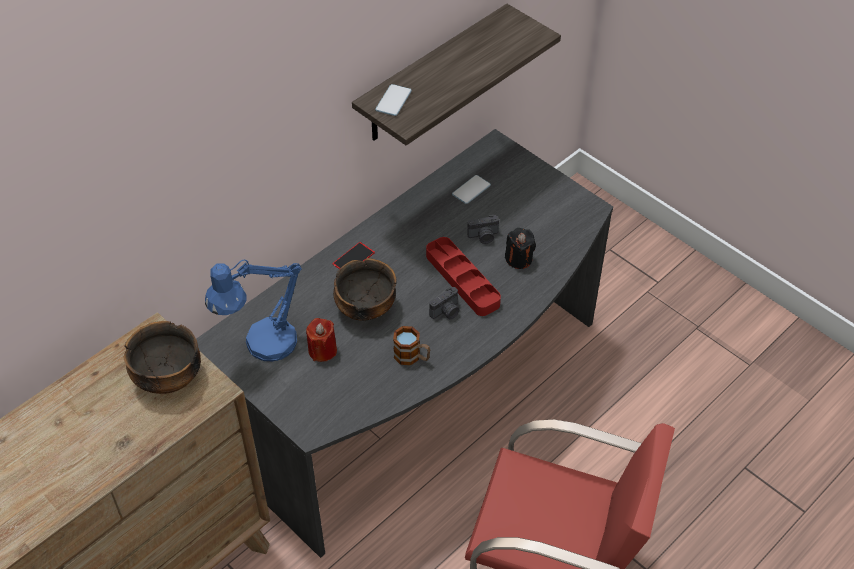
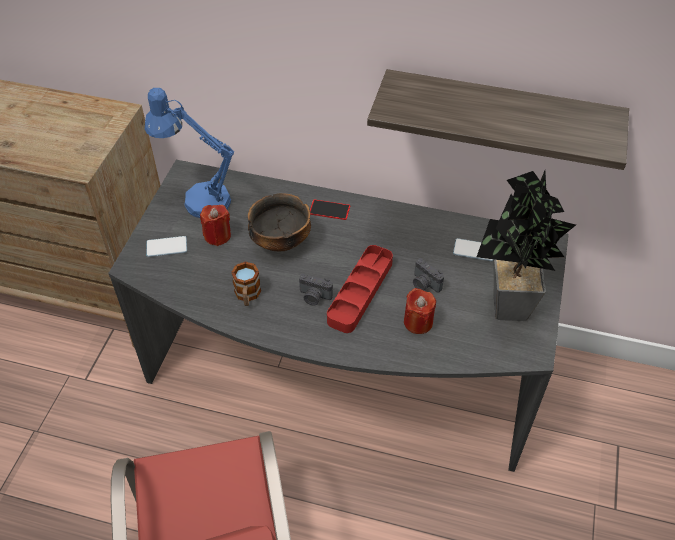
camera: 60 degrees right, 0 degrees up
(167, 378) = (79, 138): bowl -> none
(393, 101) = (410, 91): phone -> phone (167, 247)
(519, 259) = (418, 322): black candle -> red candle
(545, 203) = (506, 312): none -> potted plant

